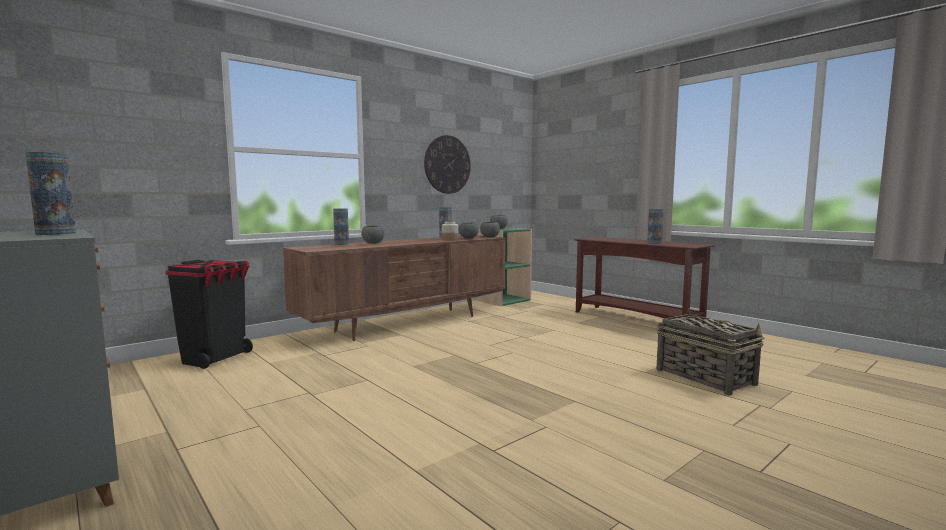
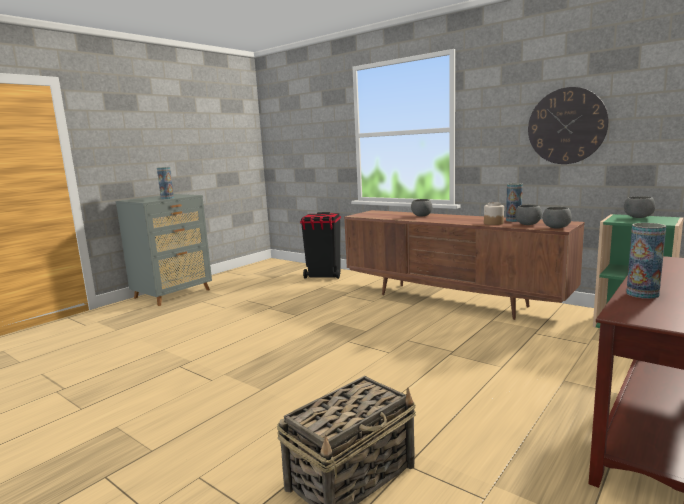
camera: 80 degrees right, 5 degrees up
(341, 244) = (407, 213): vase -> none

